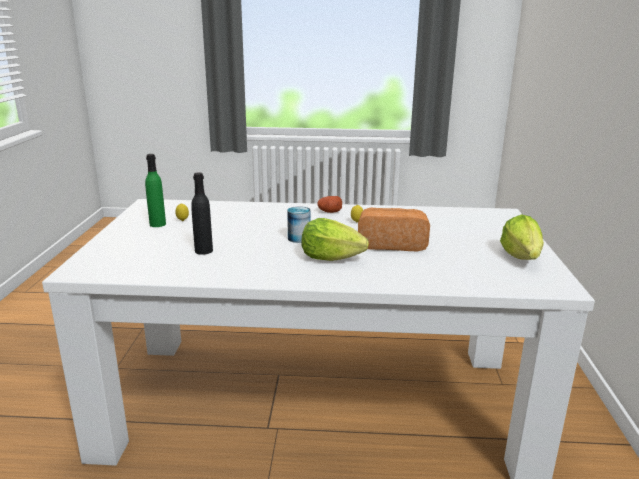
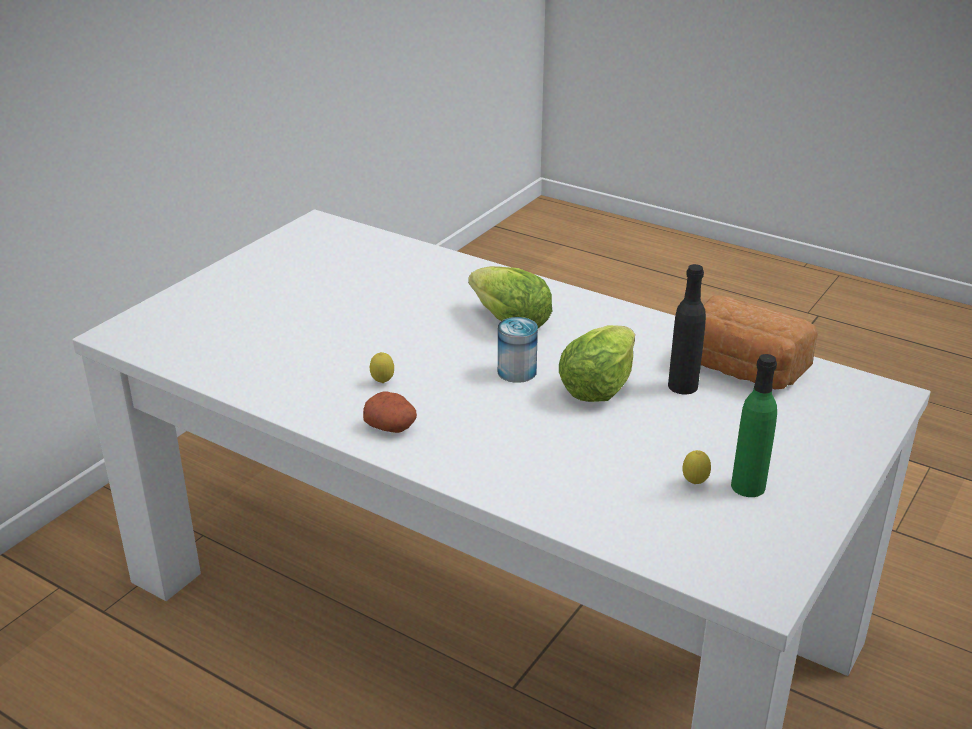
camera: 150 degrees left, 10 degrees up
(391, 243) = (396, 323): bread -> bread (743, 370)
(521, 257) = (276, 261): lettuce -> lettuce (597, 387)

